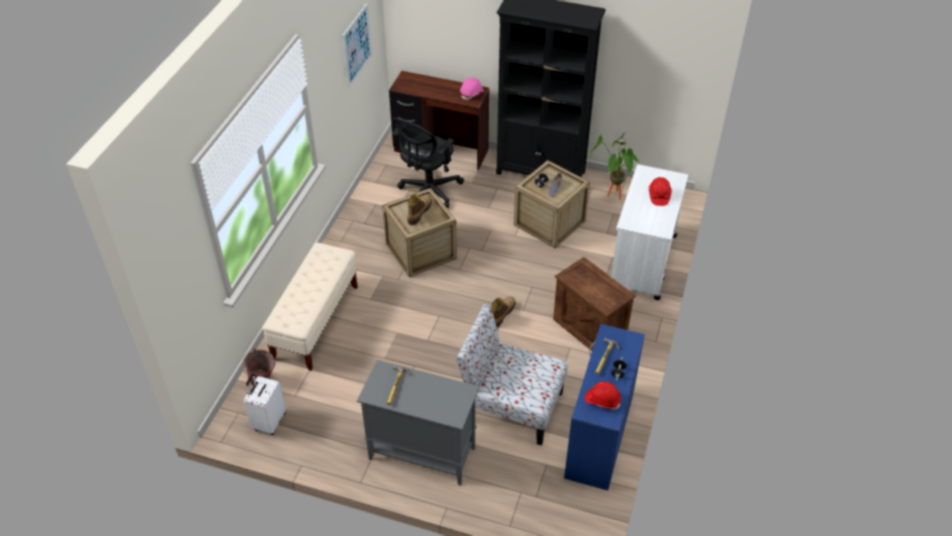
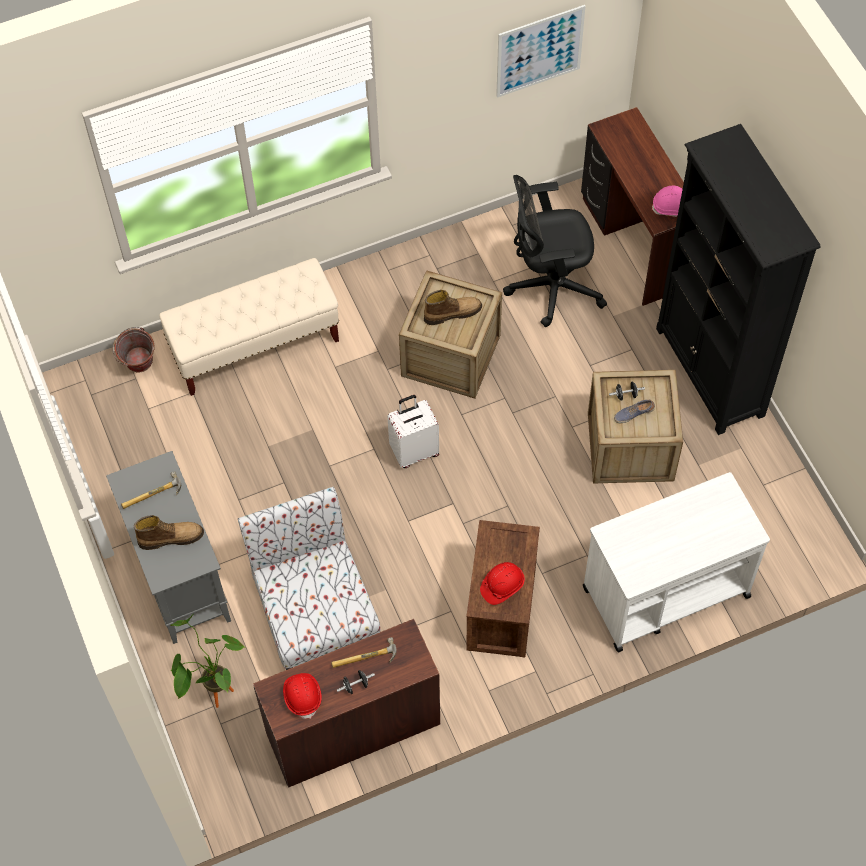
camera: 50 degrees right, 15 degrees up
(269, 422) = (98, 414): white suitcase -> white suitcase (414, 451)
(501, 314) = (435, 506): boot -> boot (171, 537)
(598, 436) = (352, 728): blue desk -> brown desk
(612, 197) = (747, 481): potted plant -> potted plant (213, 695)
(658, 196) = (693, 535): red hard hat -> red hard hat (502, 586)

